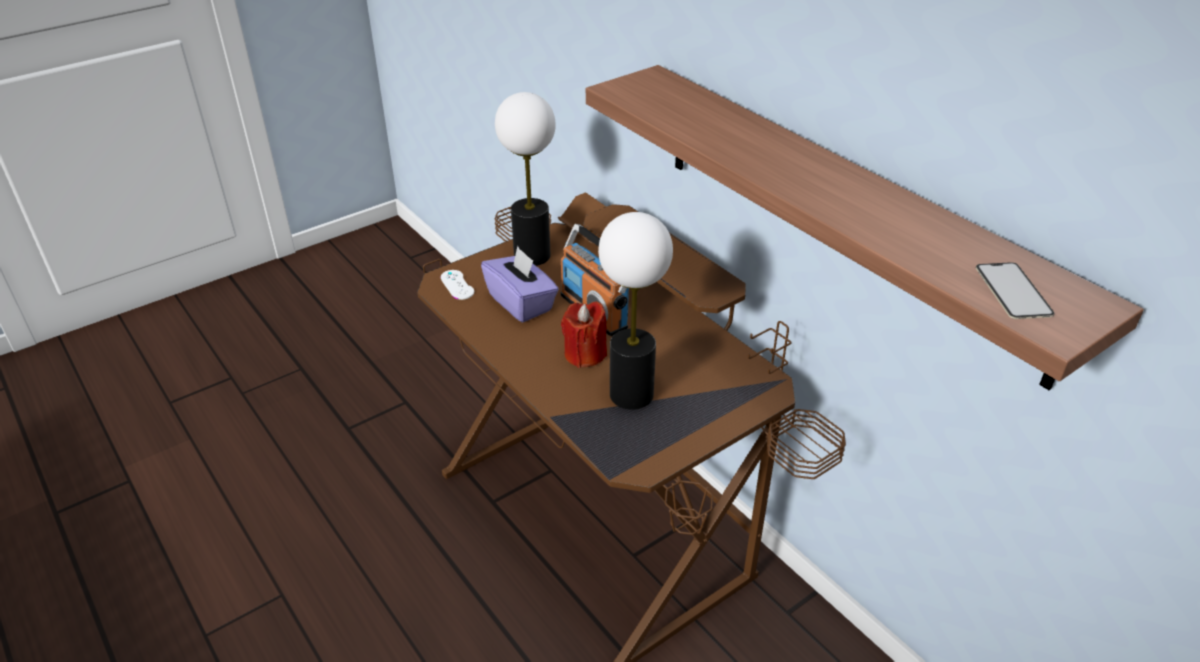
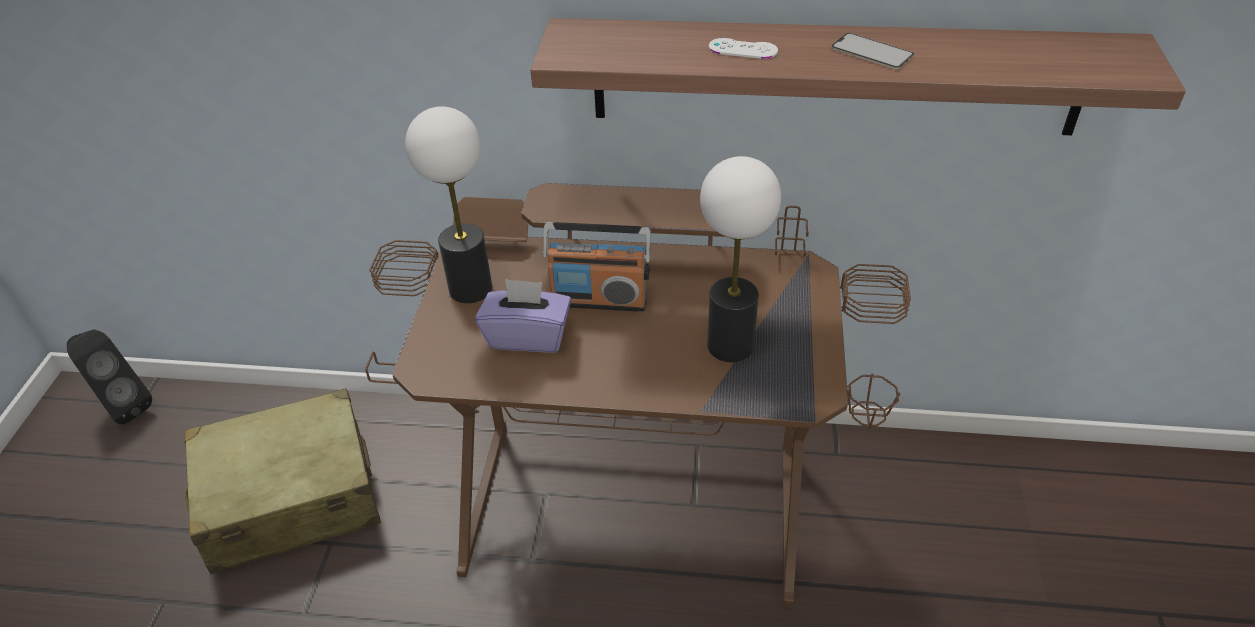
camera: 45 degrees left, 5 degrees up
(402, 253) = (123, 406): none -> black speaker
(416, 361) = (290, 498): none -> beige suitcase
(457, 285) = (443, 361): white game controller -> white game controller (743, 49)
(585, 354) = (648, 340): red candle -> none
(1013, 291) = (1087, 62): phone -> phone (872, 52)

